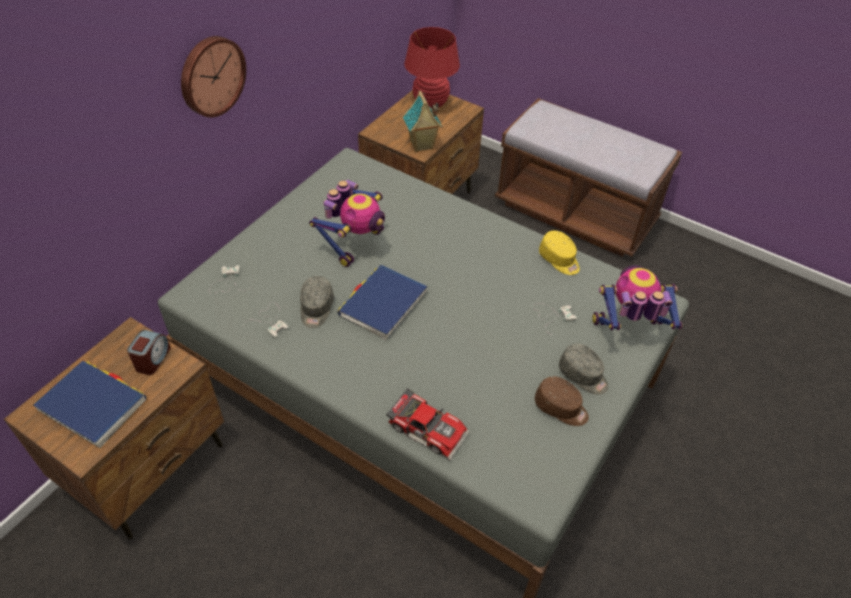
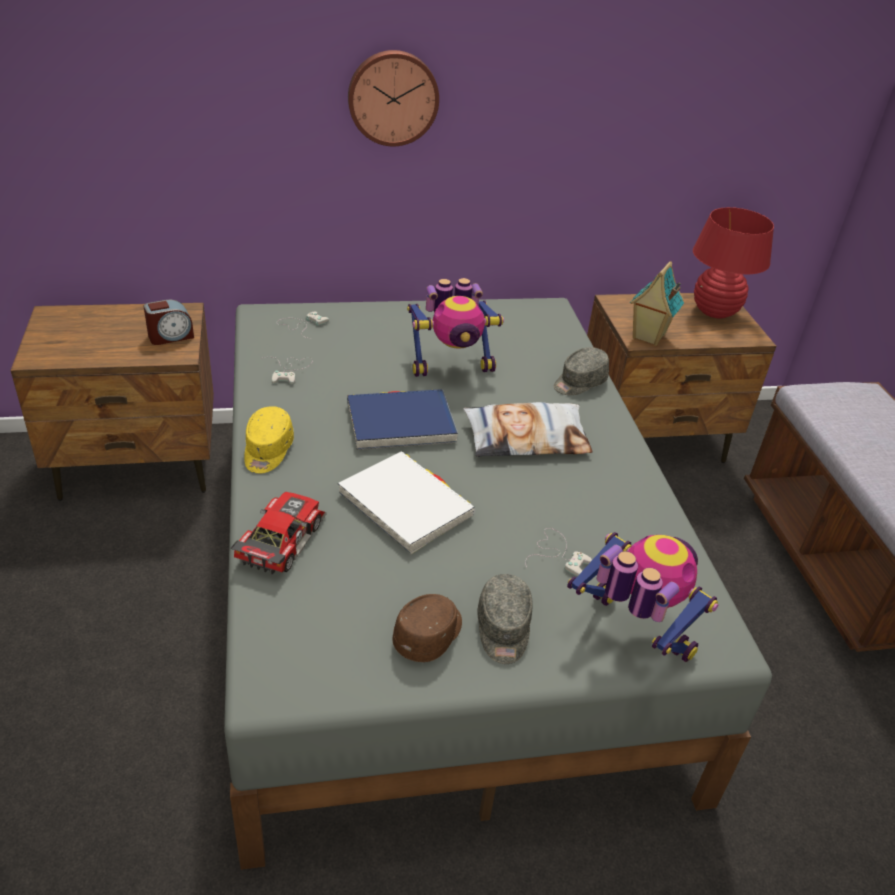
camera: 45 degrees right, 10 degrees down
(93, 405) = (89, 335): blue book -> none
(316, 308) = (339, 387): grey cap -> grey cap (579, 382)
(428, 427) = (278, 540): toy car -> toy car turned 150 degrees counterclockwise
(453, 260) = (526, 438): none -> pillow
(456, 351) = (405, 505): none -> white book
(559, 260) = (650, 515): yellow cap -> yellow cap (267, 451)
(561, 408) = (429, 635): brown cap -> brown cap turned 135 degrees counterclockwise

